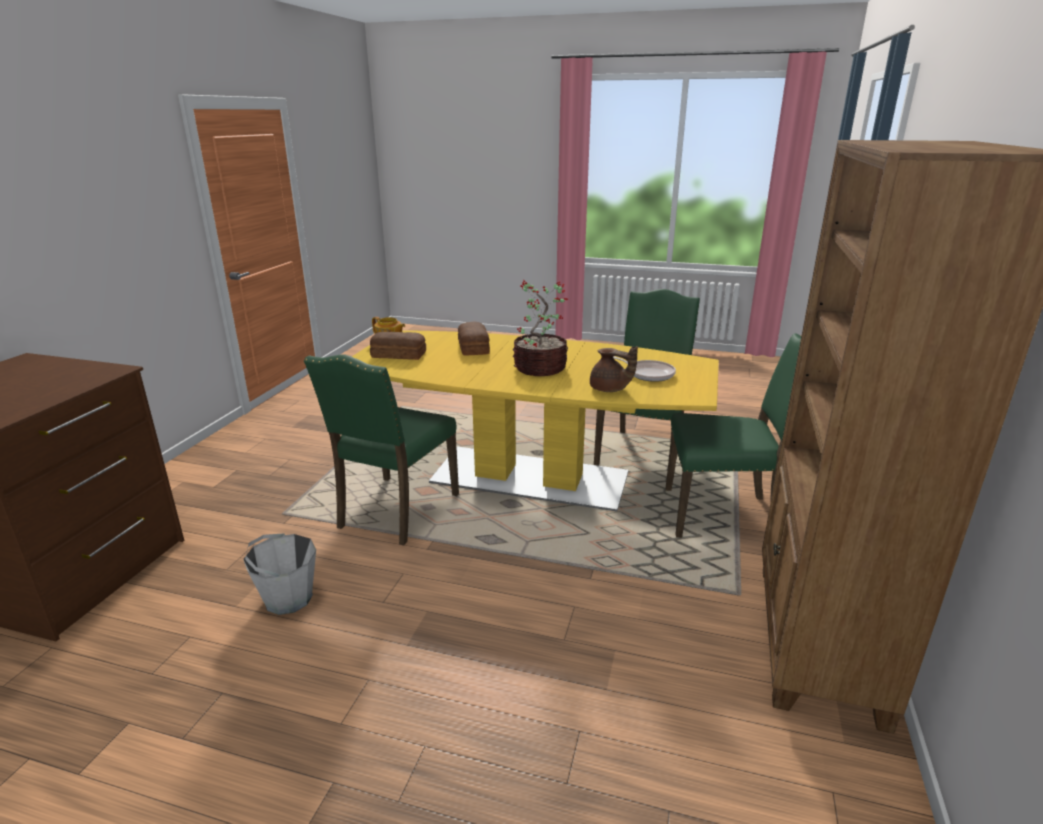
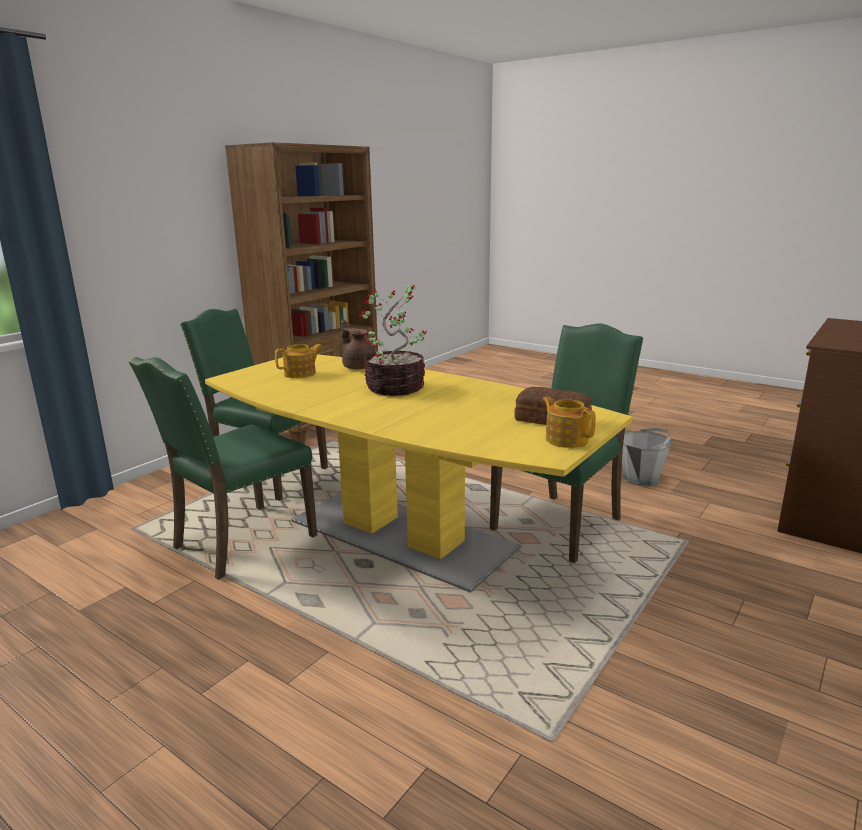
camera: 160 degrees left, 5 degrees down
(474, 347) = (446, 420): bread -> none
(648, 374) = (301, 374): frying pan -> teapot

